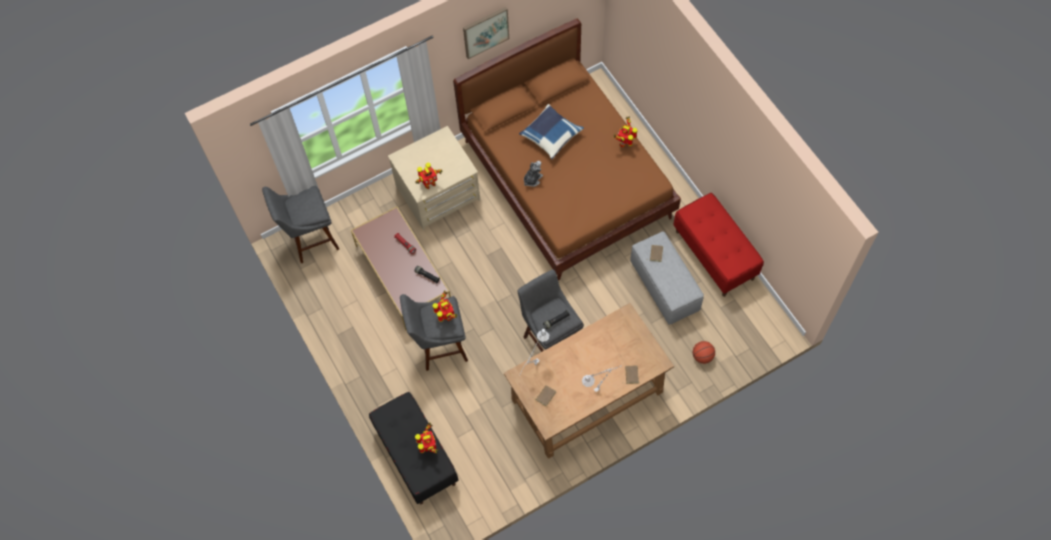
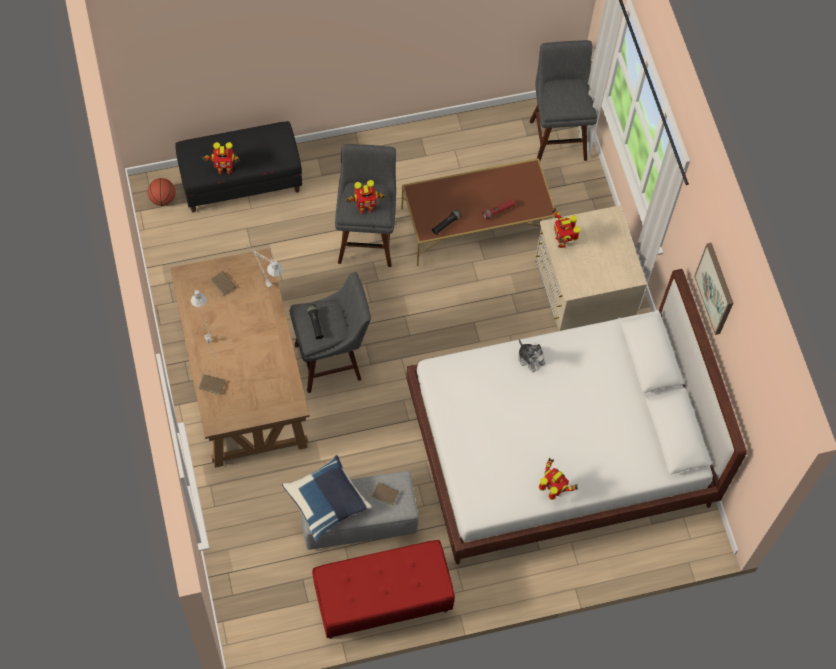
camera: 100 degrees right, 0 degrees up
(550, 136) = (591, 400): blue pillow -> blue pillow (327, 502)
(567, 179) = (559, 450): brown bed -> white bed
(702, 356) = (244, 531): basketball -> basketball (162, 199)

